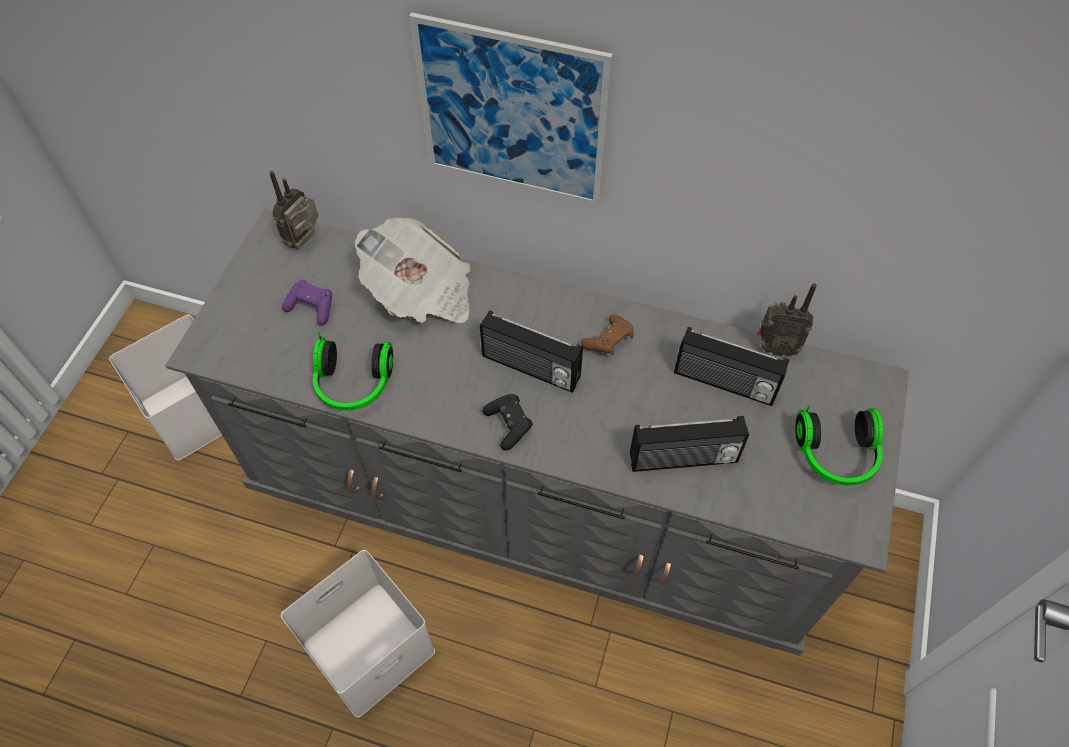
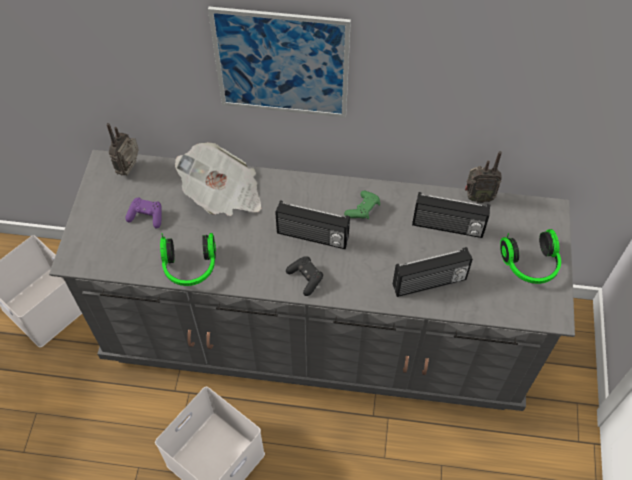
camera: 10 degrees left, 0 degrees up
(608, 342) = (363, 210): brown game controller -> green game controller

